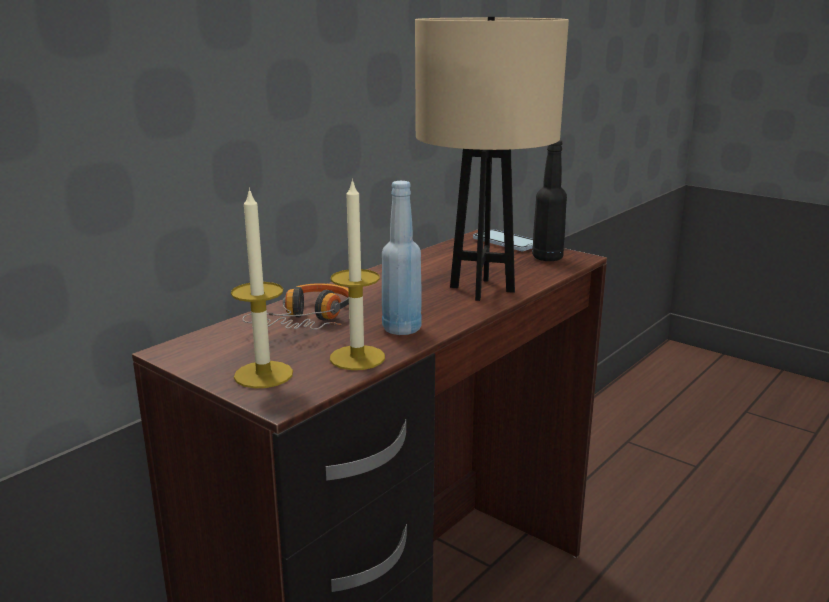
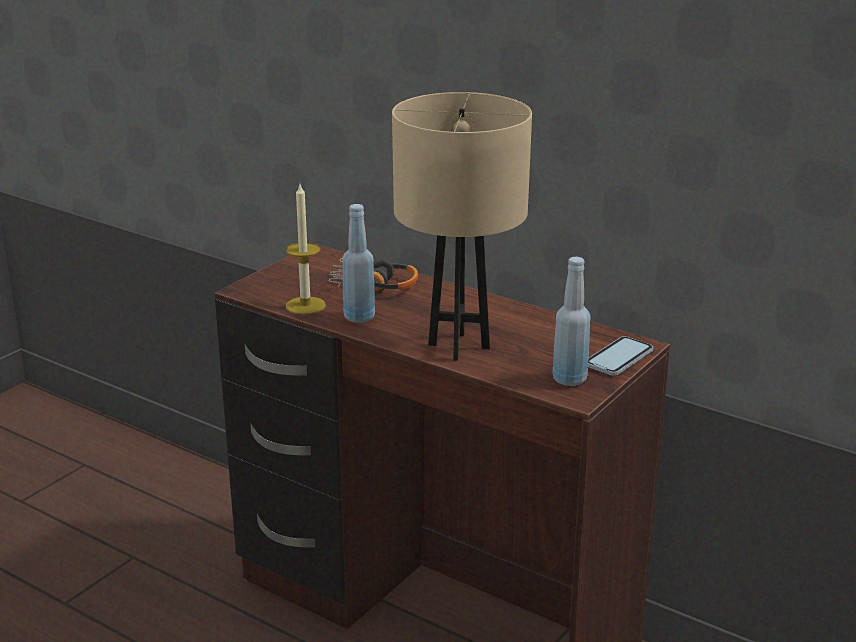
camera: 85 degrees right, 5 degrees up
(263, 374) = (279, 281): candle -> none
(547, 258) = (569, 379): black bottle -> blue bottle

